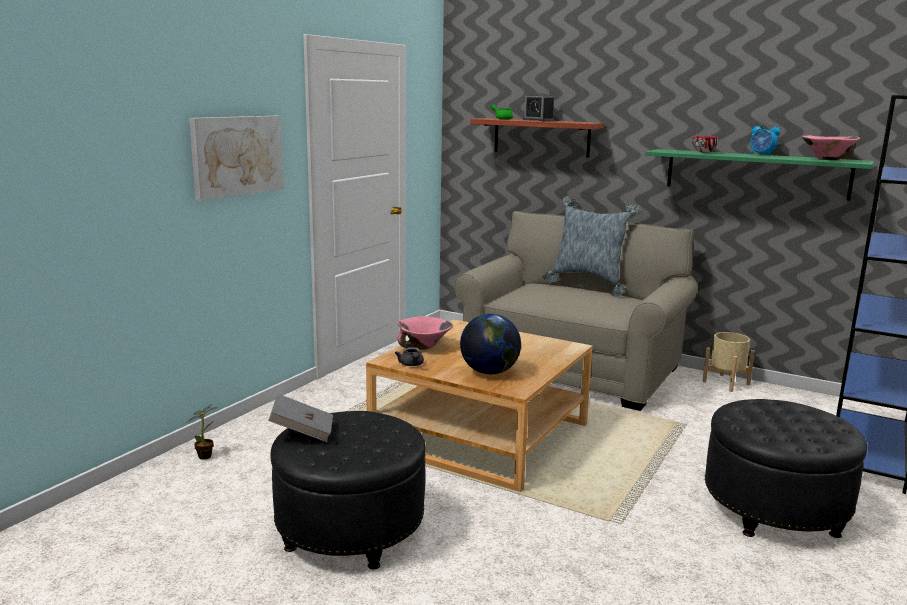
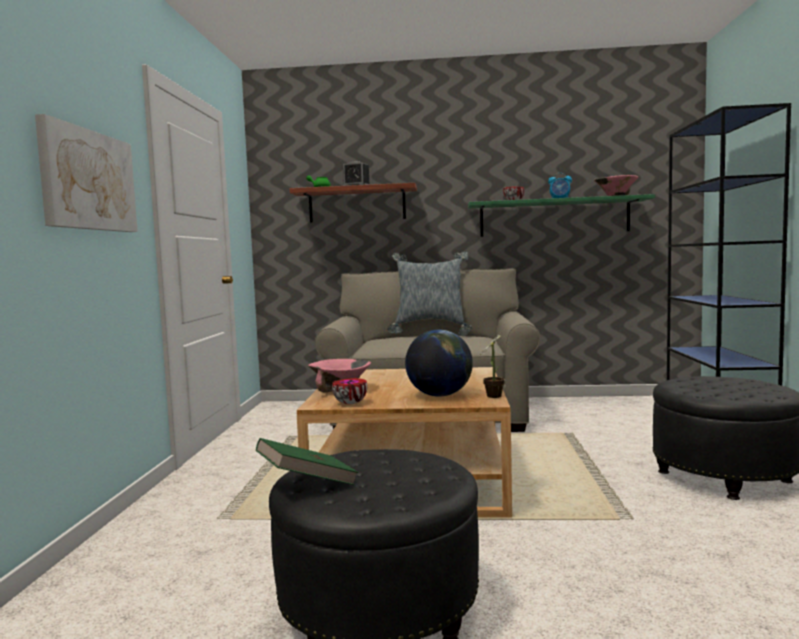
camera: 25 degrees left, 10 degrees down
(207, 456) = (92, 581): potted plant -> potted plant (495, 395)
(302, 432) = (307, 483): grey book -> green book
(411, 365) = (351, 403): grey teapot -> bowl
(726, 383) = (559, 401): beige planter -> none

